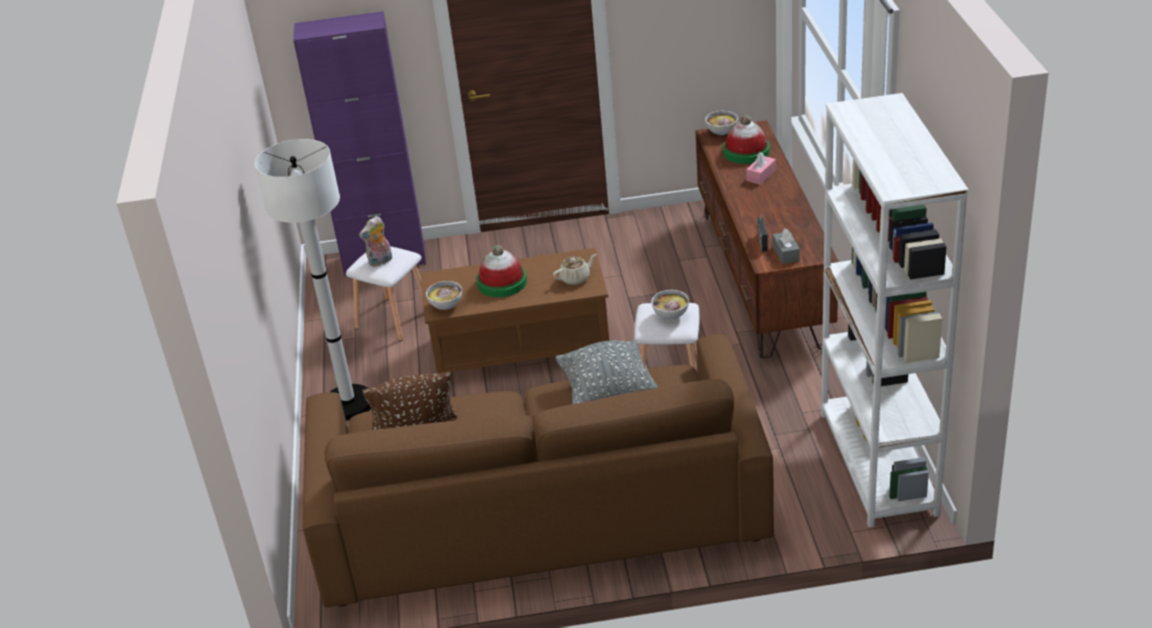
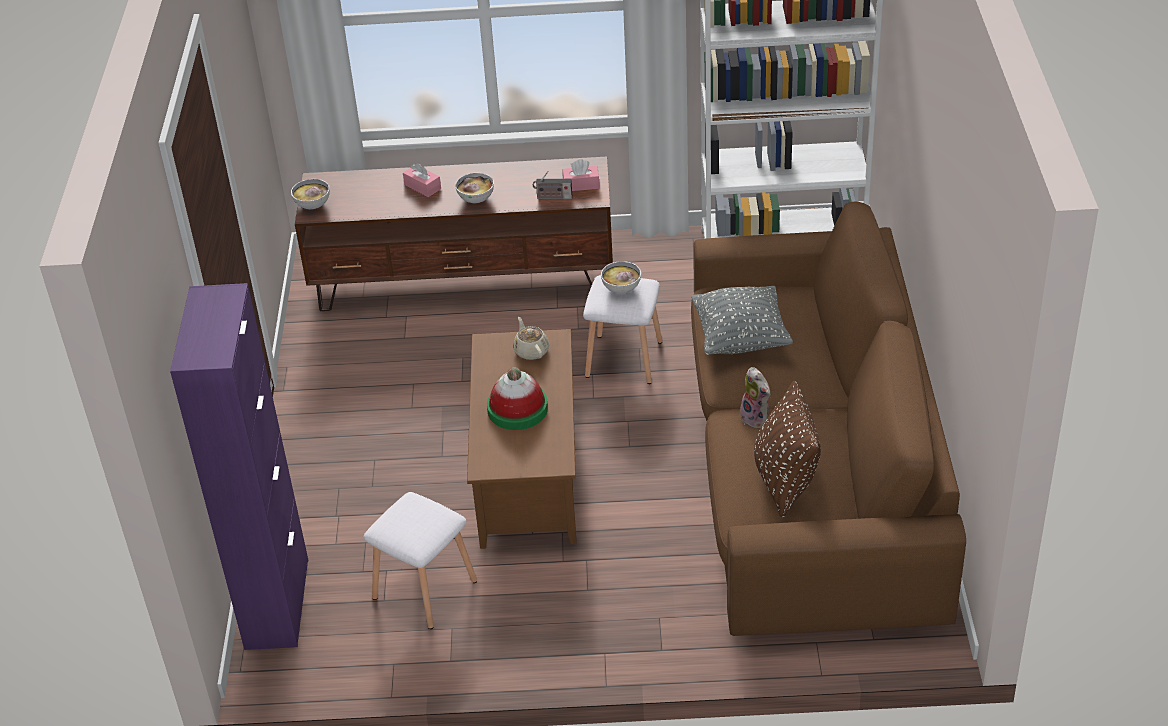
camera: 85 degrees left, 5 degrees up
(349, 404) = (593, 628): white floor lamp -> none
(380, 262) = (421, 523): plush toy -> plush toy (757, 419)
(446, 306) = (550, 456): bowl -> bowl (476, 199)
(746, 152) = (366, 192): hat -> none
(786, 253) = (581, 185): grey tissue box -> pink tissue box

